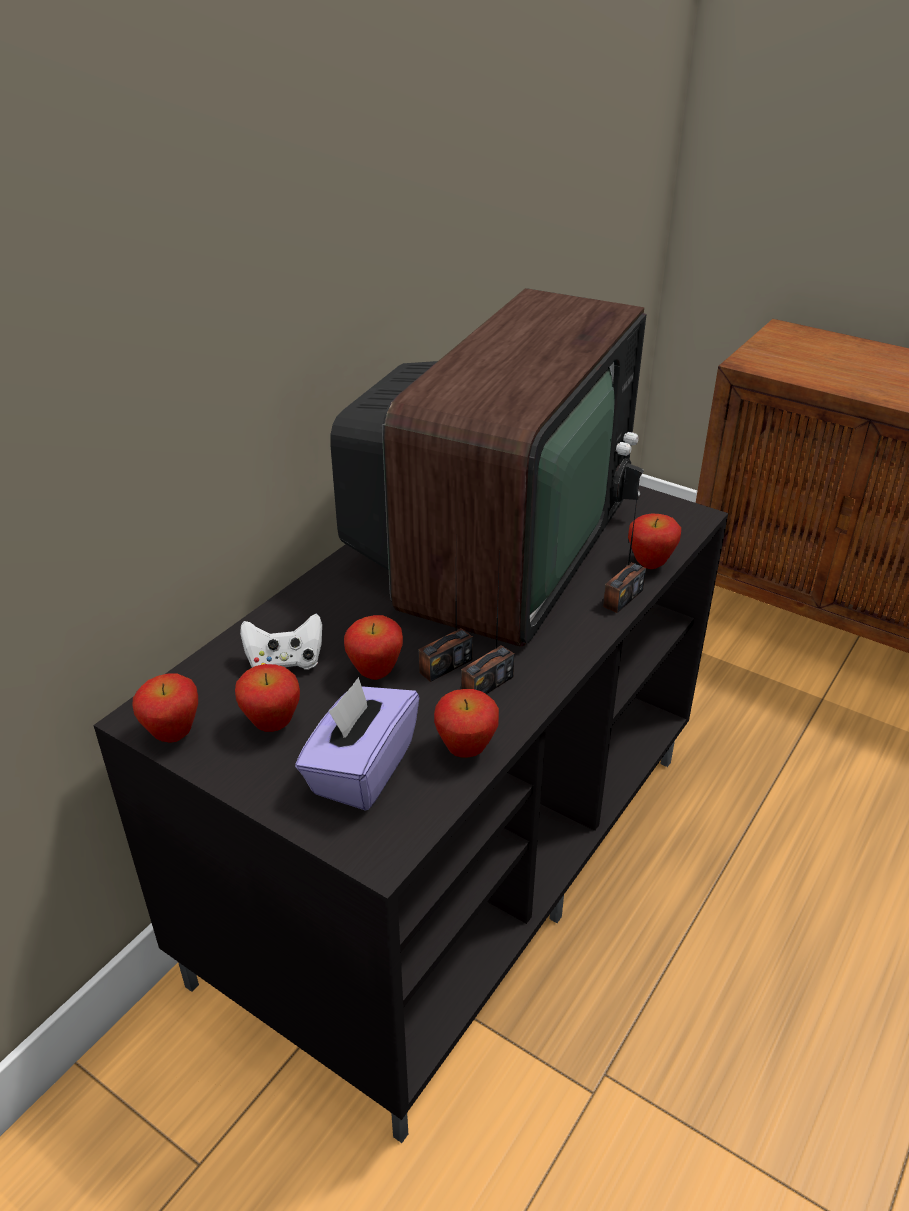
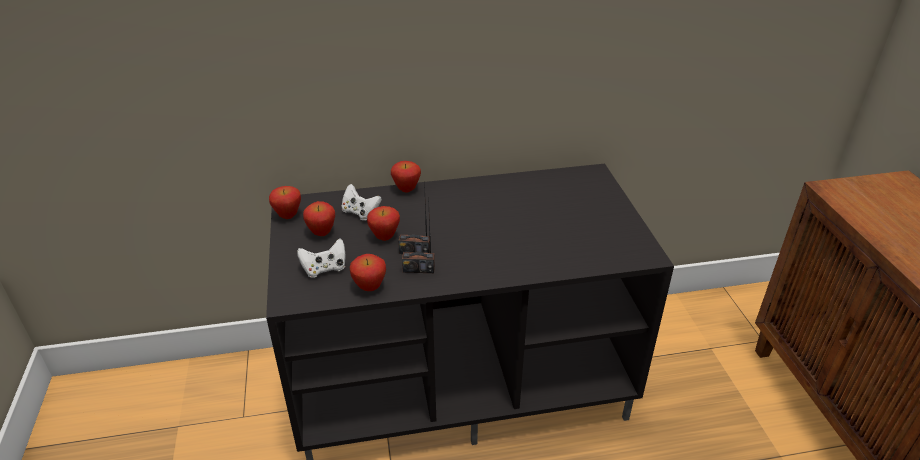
camera: 45 degrees right, 0 degrees up
(361, 769) = (324, 269): purple tissue box -> white game controller
(497, 551) = (516, 217): television -> none
(622, 598) = (539, 271): radio -> none
(650, 564) = (581, 265): apple -> apple (406, 189)

